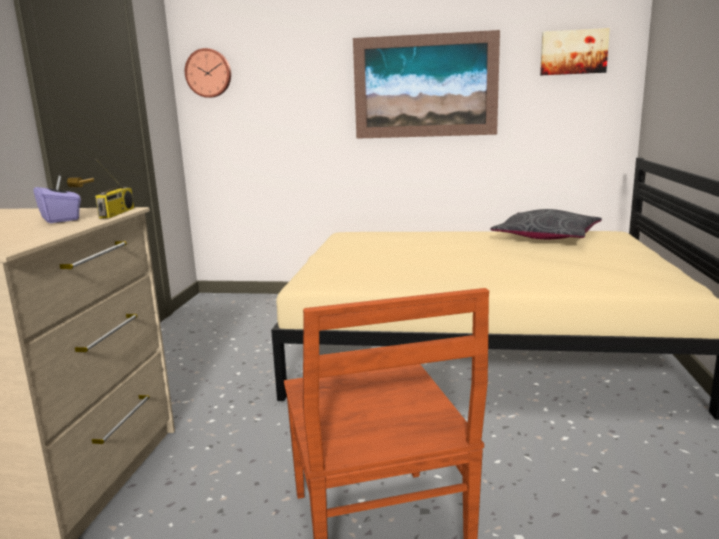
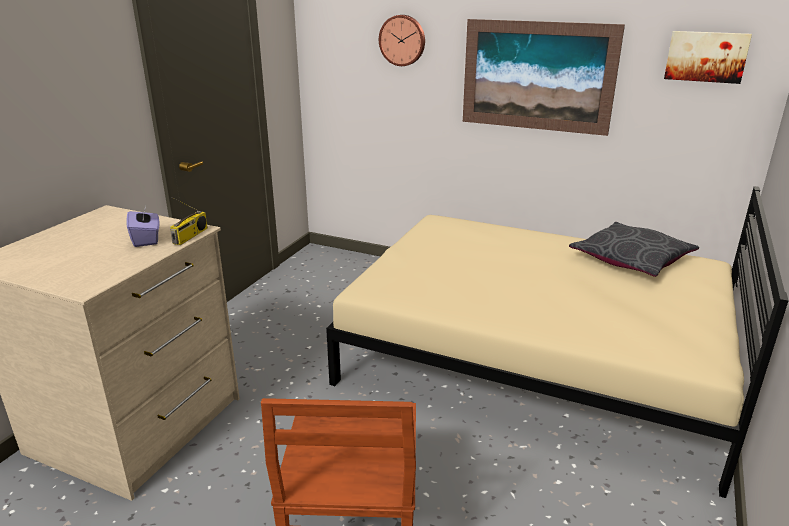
camera: 15 degrees right, 10 degrees up
(209, 73) = (328, 40): wall clock -> wall clock (402, 40)

